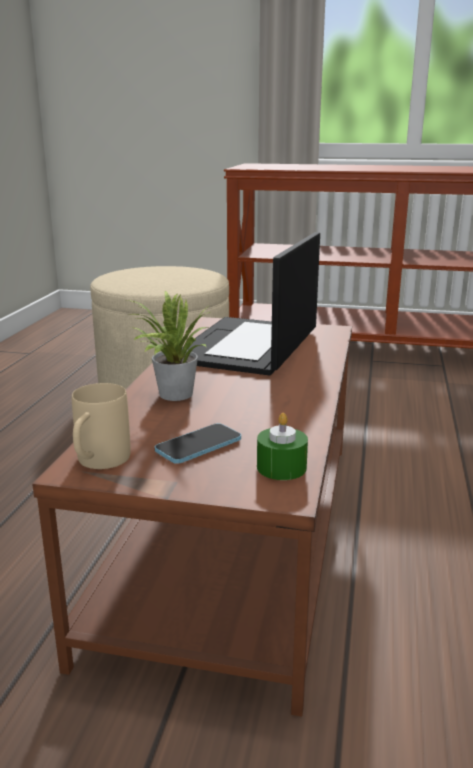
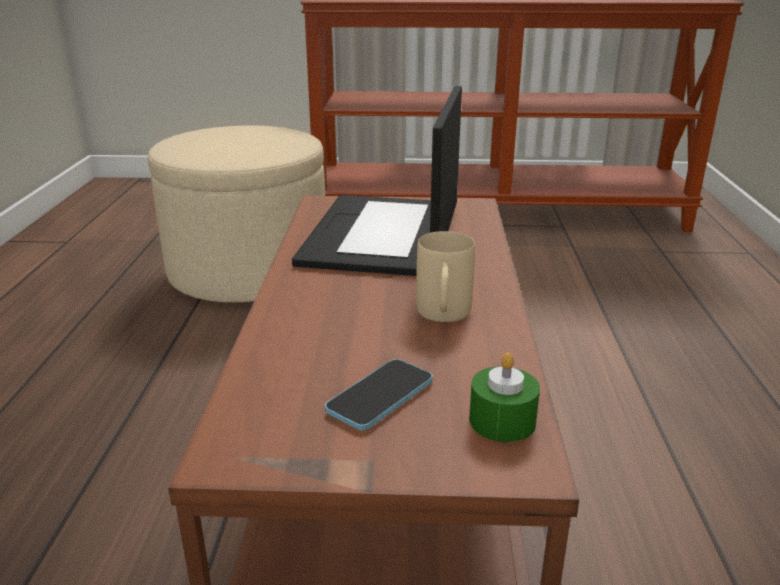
camera: 10 degrees left, 5 degrees up
(98, 463) = (253, 440): beige mug -> beige mug (443, 316)
(171, 395) = (313, 317): potted plant -> none

